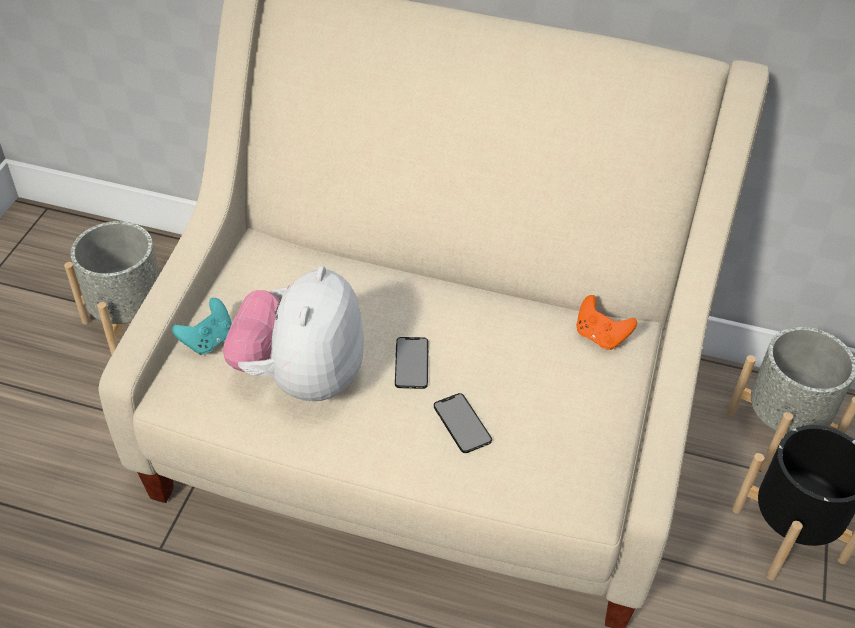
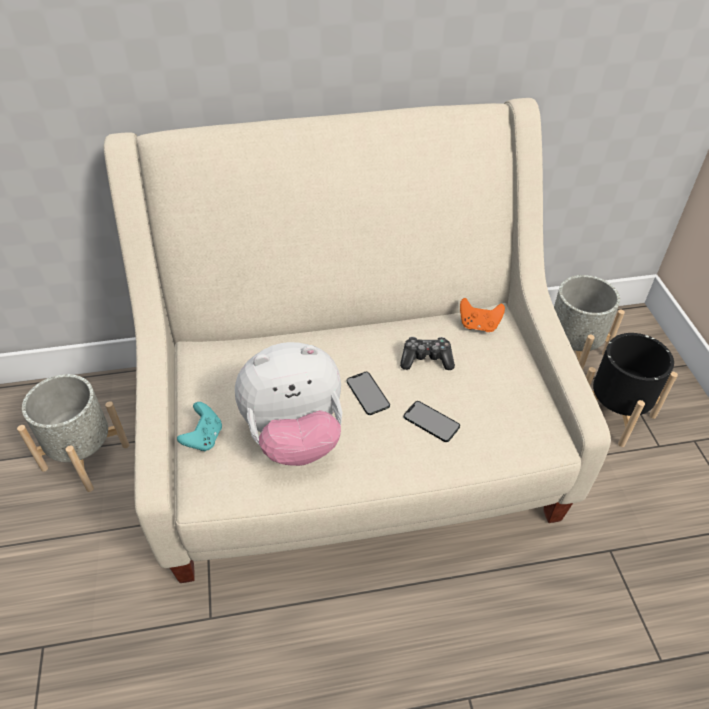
camera: 25 degrees left, 0 degrees up
(301, 377) = (295, 436): plush toy -> plush toy turned 90 degrees counterclockwise
(506, 351) = (426, 359): none -> game controller

